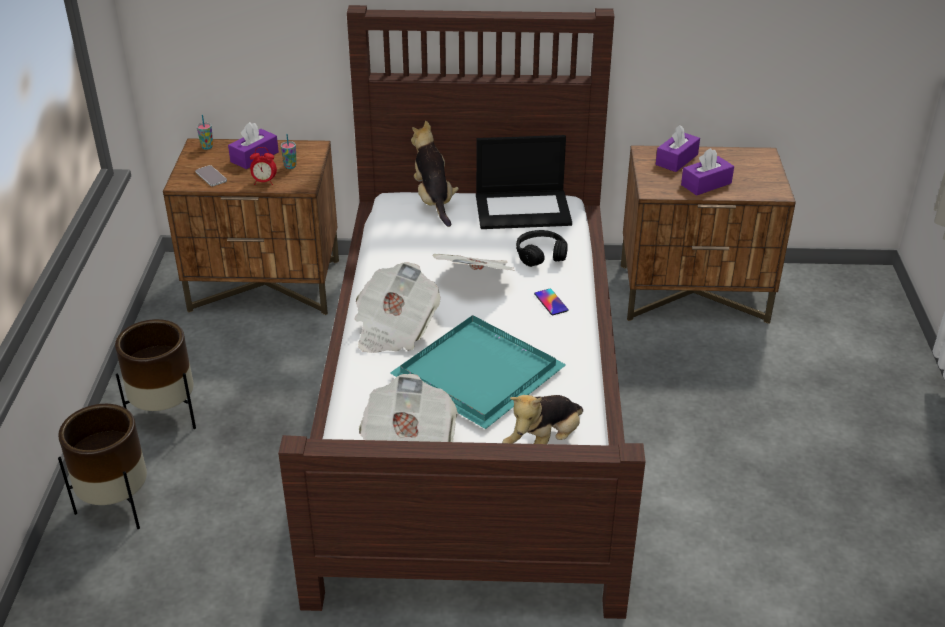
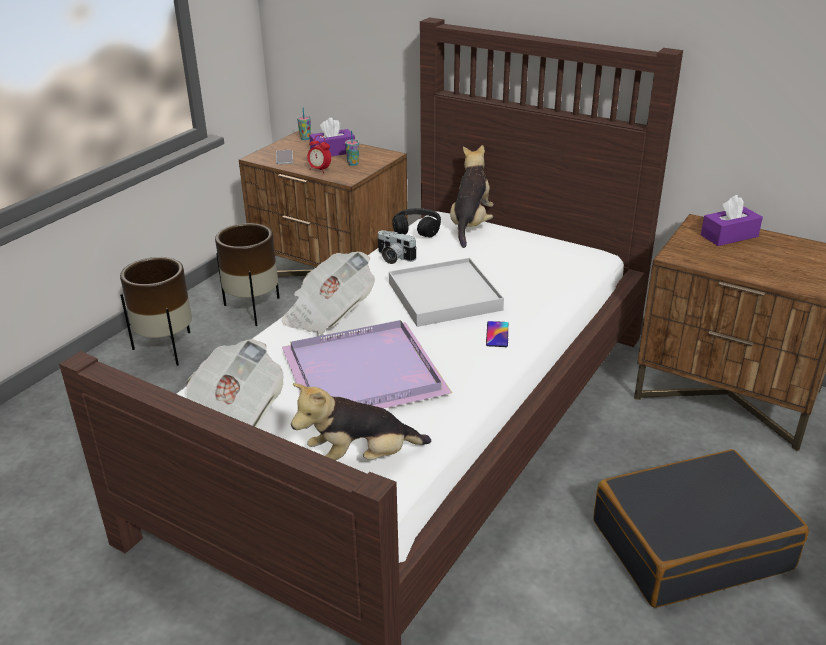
camera: 30 degrees right, 5 degrees down
(118, 506) = (68, 403): brown planter -> brown planter (254, 309)
(397, 255) = (393, 258): none -> camera
(477, 280) = (444, 296): newspaper -> white tray
(481, 373) = (367, 375): turquoise tray -> purple tray
(524, 209) = (548, 251): laptop -> none
(540, 255) = (527, 292): black headphones -> black headphones (417, 229)
(706, 184) = (743, 264): purple tissue box -> none
(745, 423) = (690, 544): none -> black suitcase

